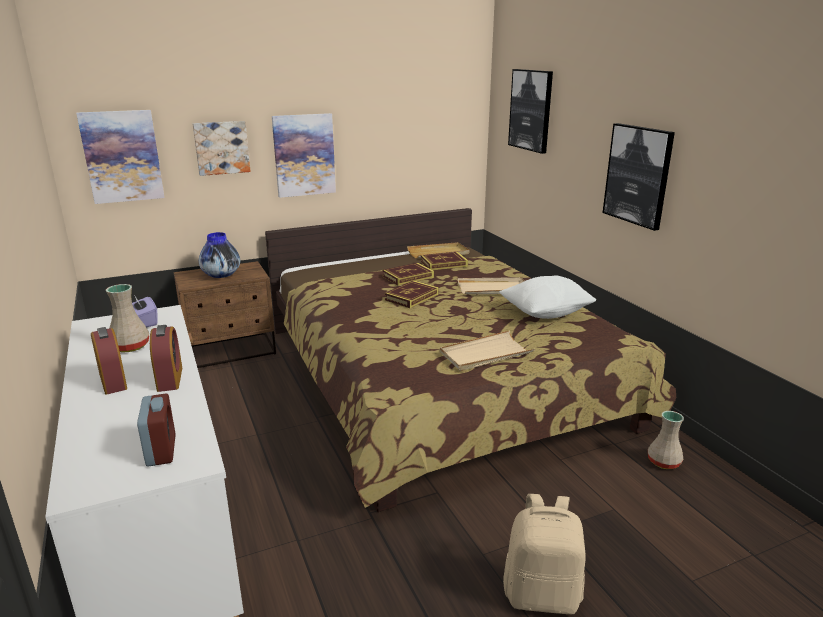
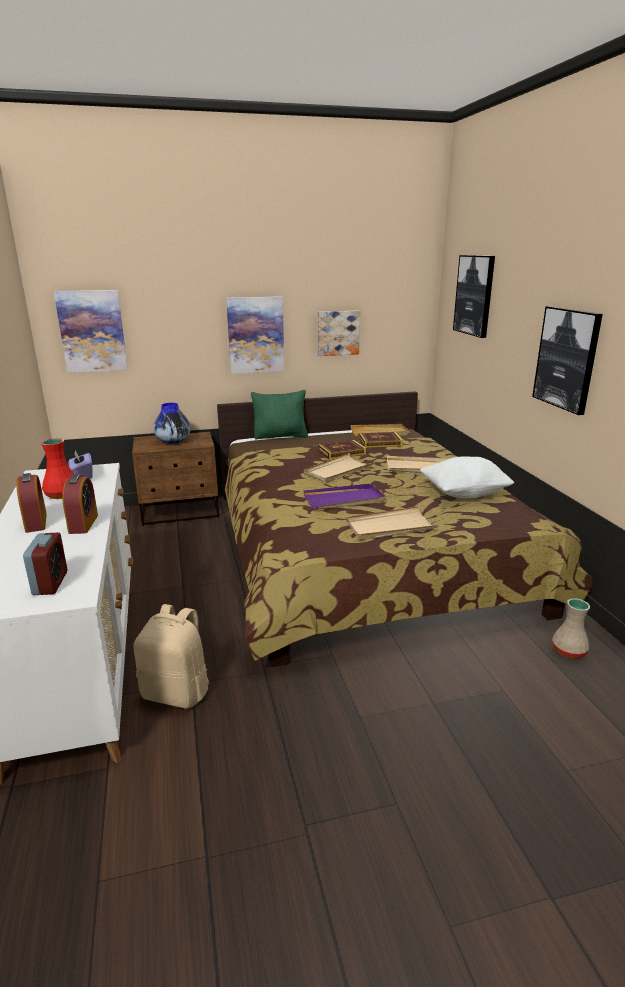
camera: 10 degrees right, 0 degrees up
(129, 347) = (61, 495): beige vase -> red vase
(221, 147) = (180, 326): picture -> picture (338, 333)
(335, 262) = (280, 436): none -> green pillow
(411, 297) = (338, 470): book -> beige tray
(430, 328) = (345, 500): none -> purple tray
(542, 594) = (407, 763): beige backpack -> beige backpack (177, 692)

